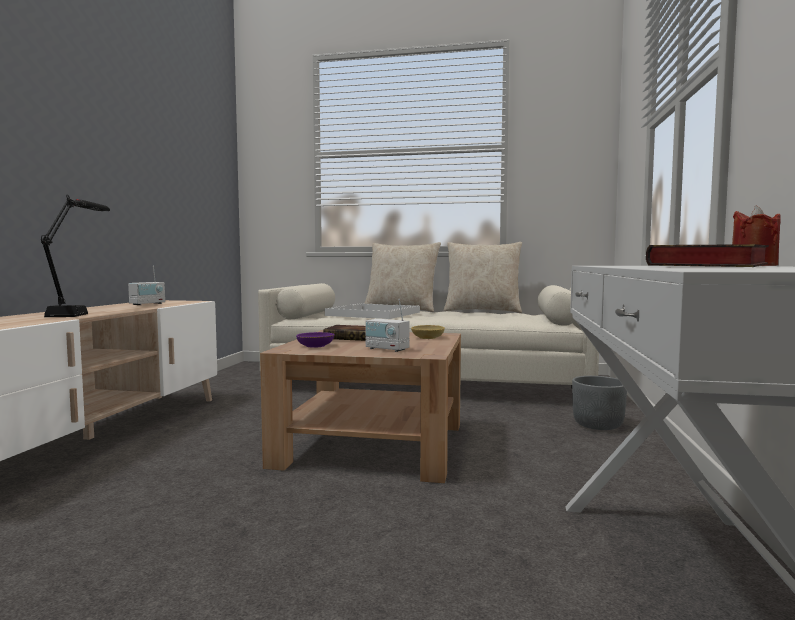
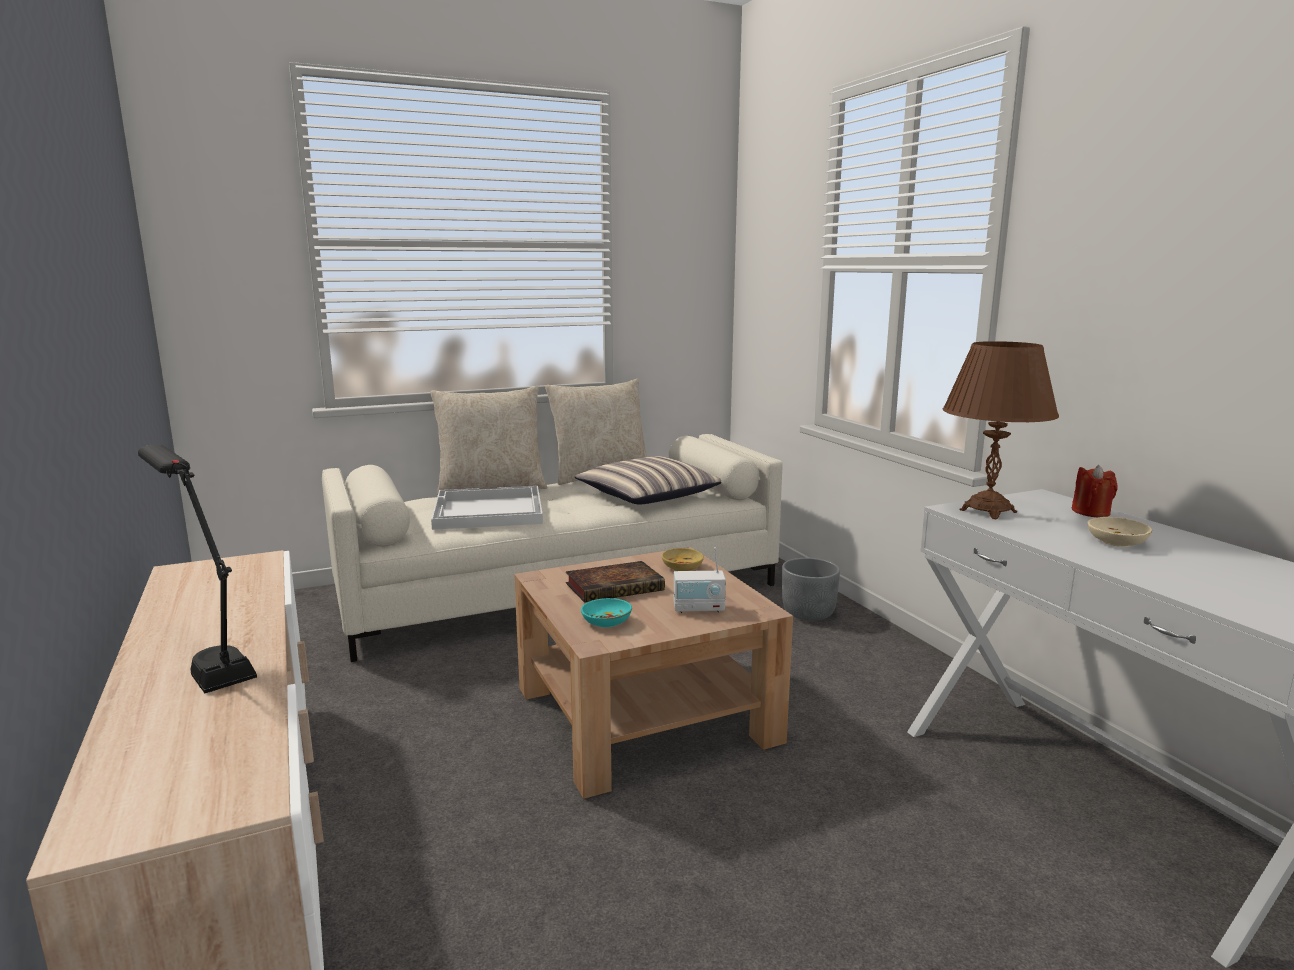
camera: 35 degrees left, 10 degrees up
(147, 304) = (213, 590): radio -> none
(315, 346) = (606, 622): purple bowl -> turquoise bowl
(494, 318) = (648, 495): none -> pillow
(625, 265) = (987, 511): none -> brown table lamp
(710, 266) = (1117, 542): book -> beige bowl

